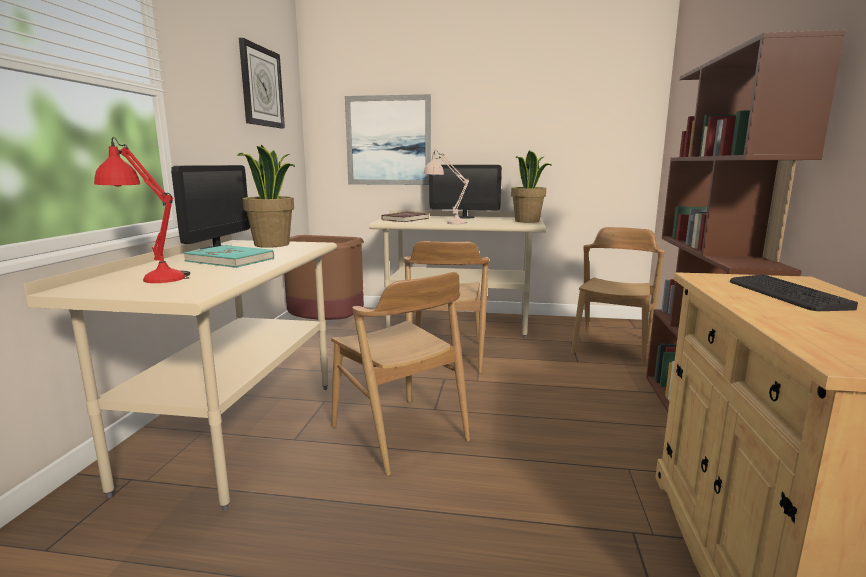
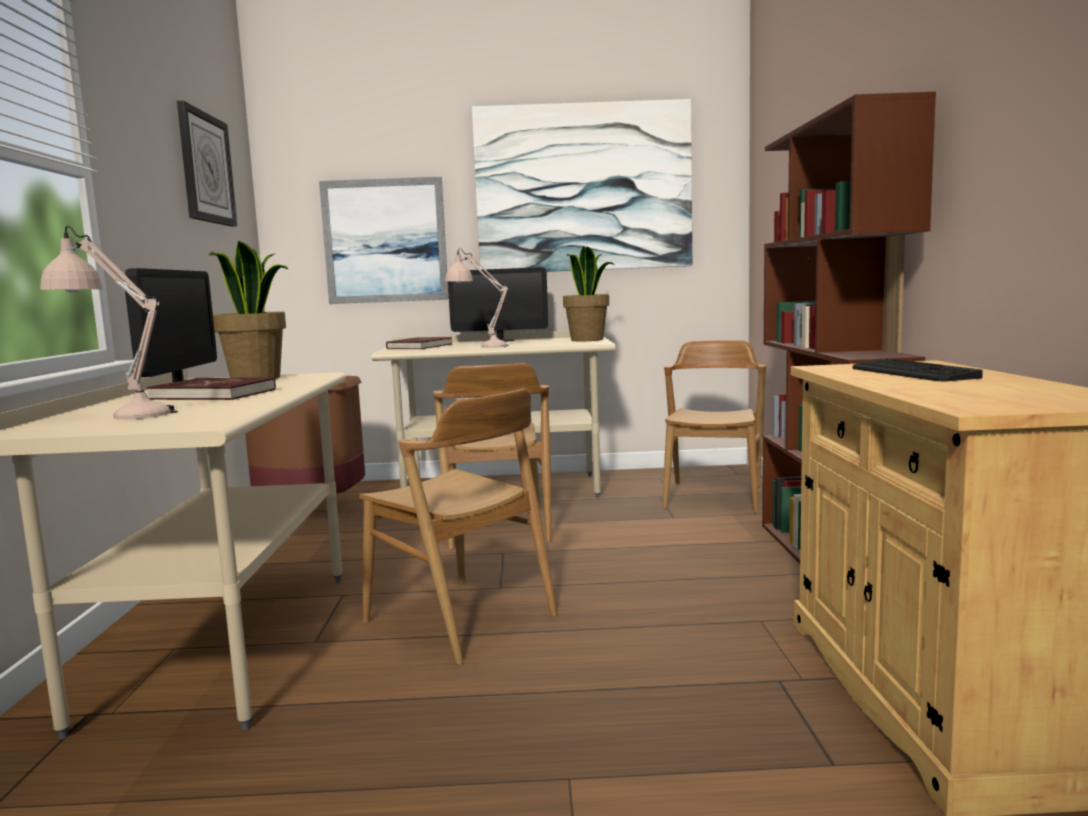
camera: 10 degrees left, 5 degrees down
(150, 277) = (119, 414): red table lamp -> beige table lamp
(230, 260) = (214, 394): turquoise book -> red book
(535, 105) = (583, 188): none -> picture

